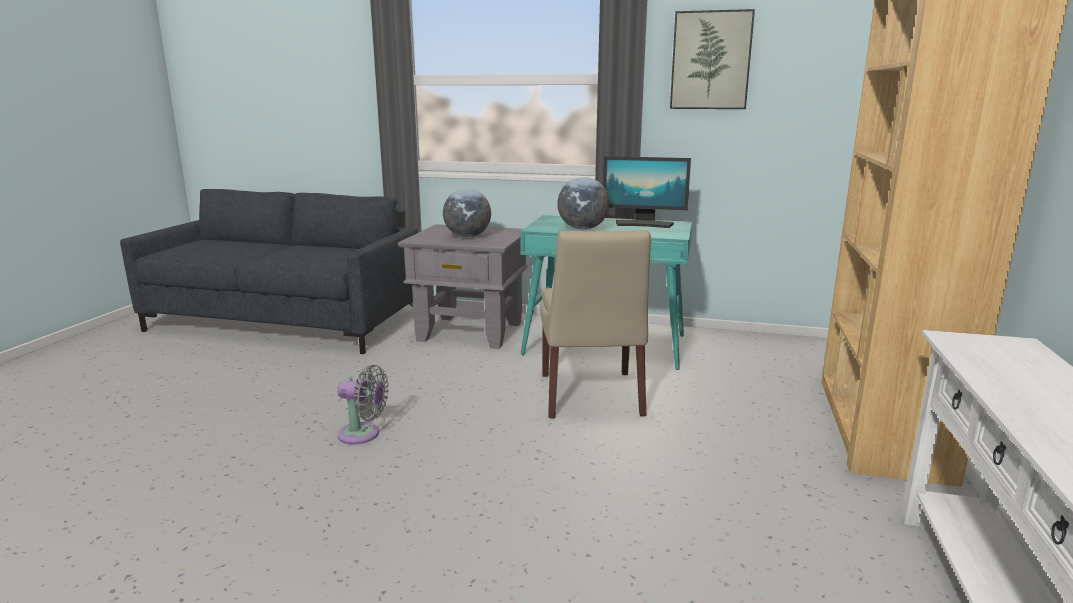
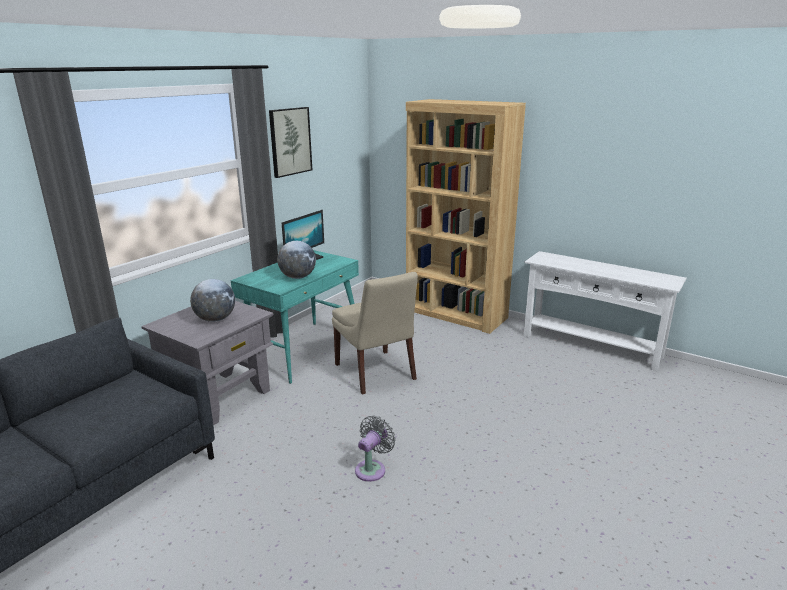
camera: 70 degrees left, 5 degrees up
(591, 396) = (376, 373): beige chair -> beige chair turned 45 degrees clockwise

